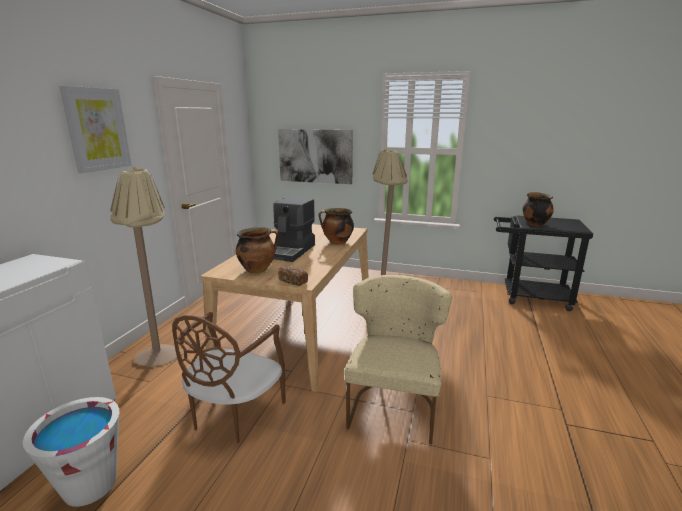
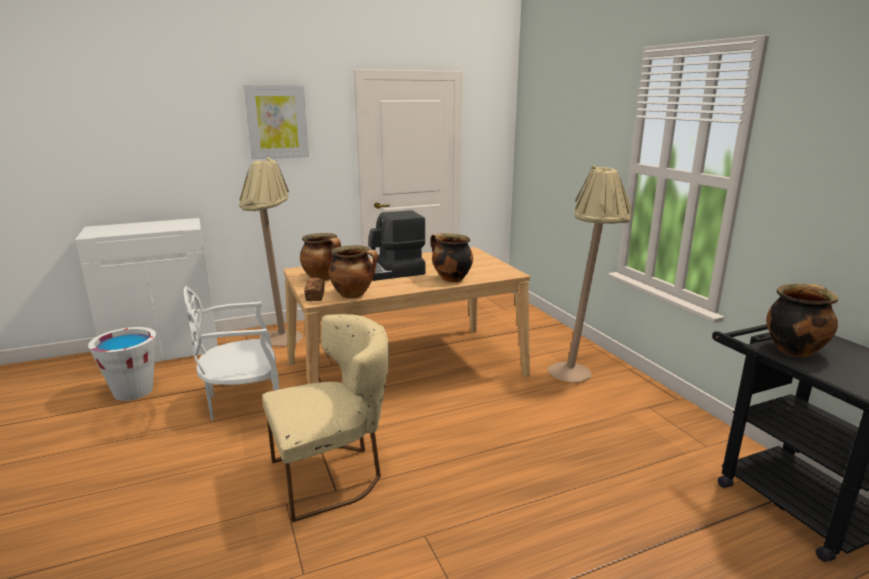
camera: 50 degrees right, 0 degrees up
(234, 414) = (243, 402): brown chair -> white chair
(314, 270) = (354, 295): none -> cooking pot
(315, 156) = (564, 167): picture -> none

